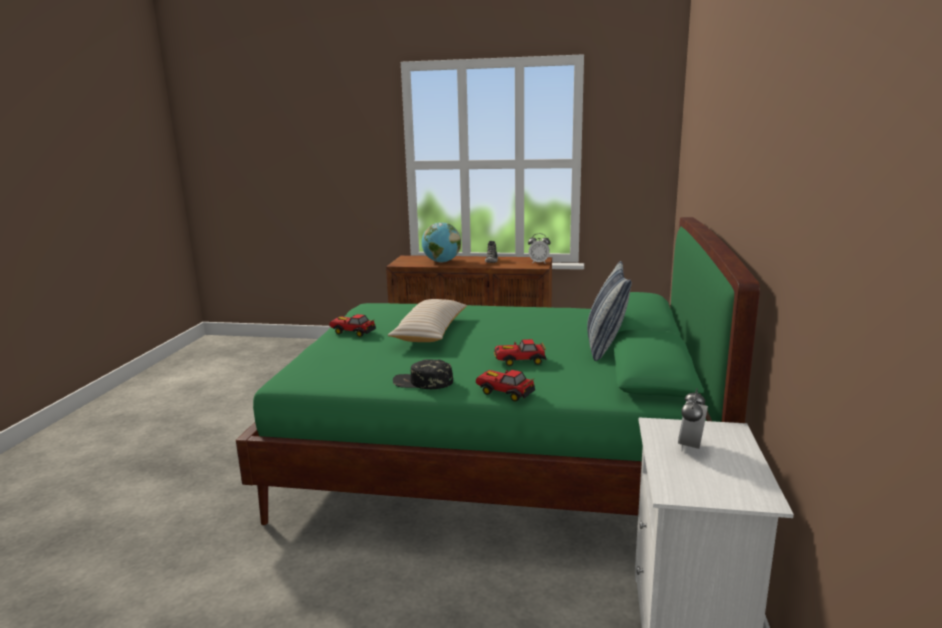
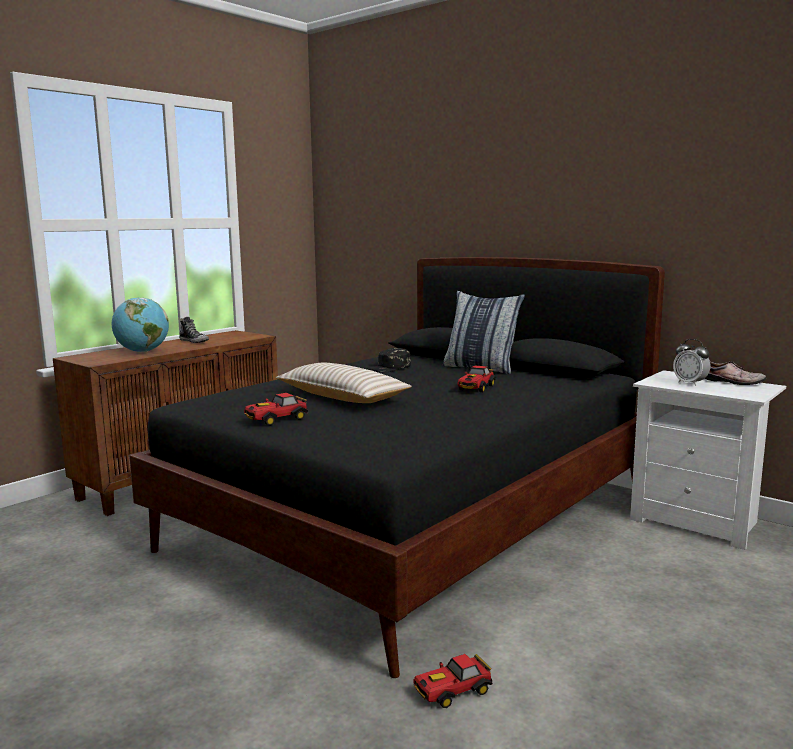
camera: 60 degrees left, 5 degrees down
(423, 382) = (483, 417): black cap -> black cap (389, 368)
(497, 460) = (417, 521): green bed -> black bed
(504, 392) = (542, 401): toy car -> toy car (452, 692)
(539, 262) = (245, 334): alarm clock -> none
(744, 471) = (731, 382): none -> shoe

